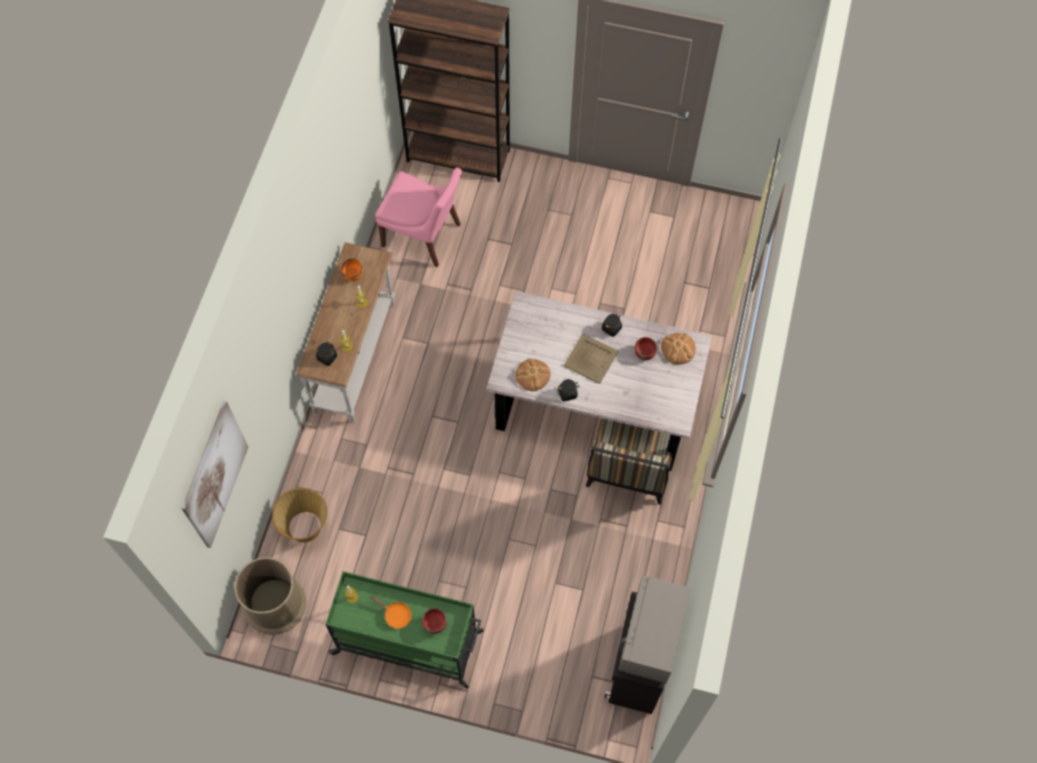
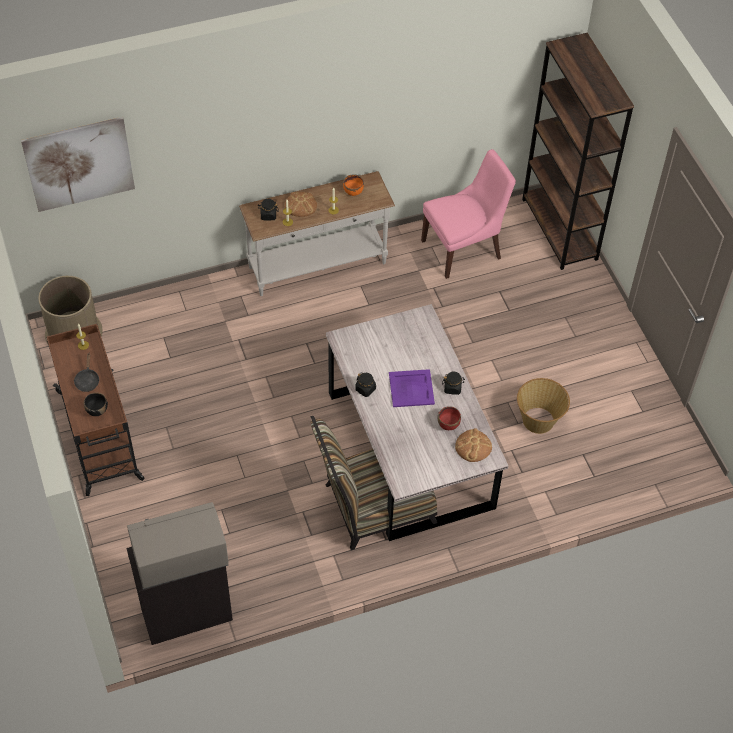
camera: 55 degrees right, 10 degrees down
(305, 526) = (150, 315): basket -> basket (539, 420)
(395, 615) = (87, 380): orange frying pan -> black frying pan
(409, 643) = (100, 436): green cart -> brown cart
(424, 236) = (463, 248): pink chair -> pink chair turned 105 degrees counterclockwise
(434, 624) = (97, 410): red bowl -> black bowl
(532, 375) = (362, 356): bread -> bread (300, 205)
(590, 359) = (411, 388): beige tray -> purple tray

